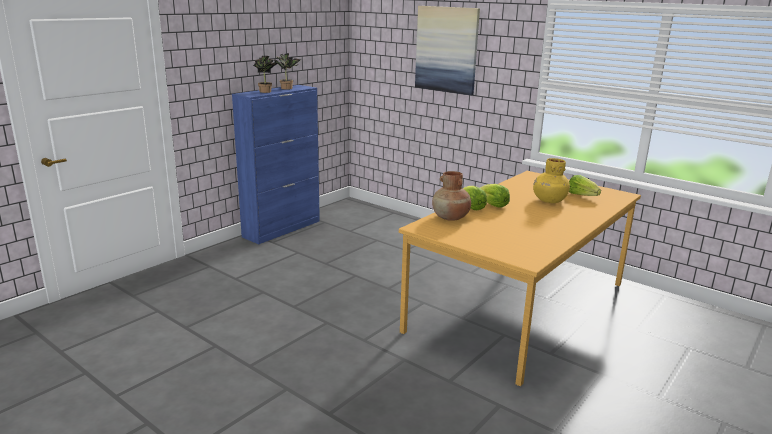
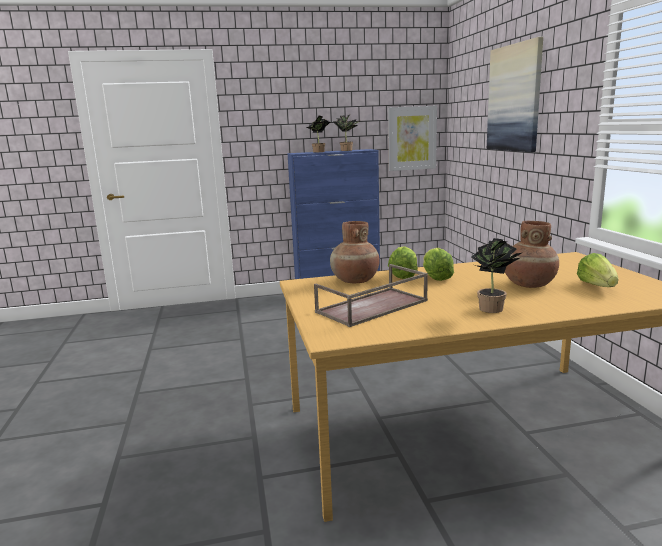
camera: 40 degrees right, 5 degrees down
(326, 72) = (412, 138): none -> picture
(504, 235) = (372, 307): none -> brown tray
(549, 200) = (528, 284): yellow vase -> brown vase
(566, 222) = (493, 310): none -> potted plant

